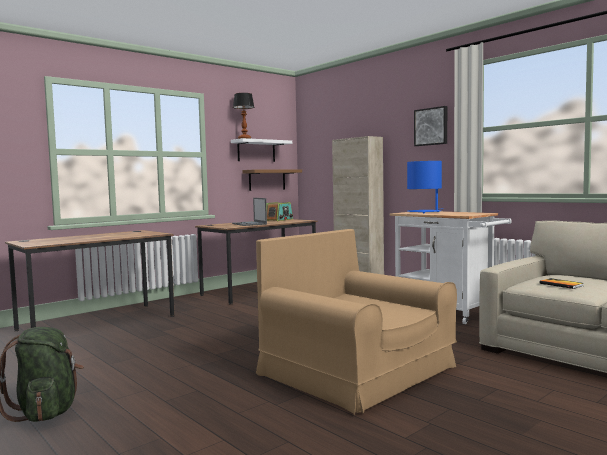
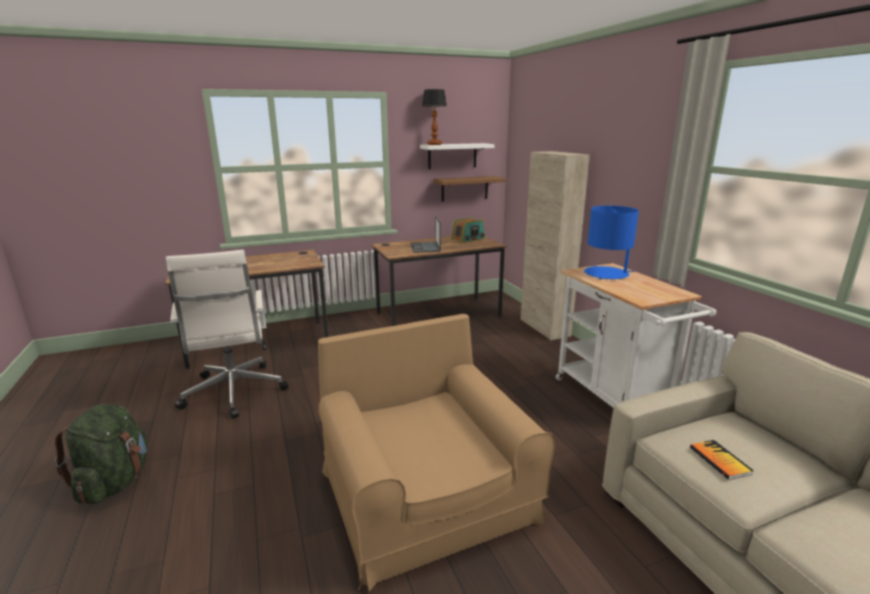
camera: 20 degrees right, 15 degrees up
(109, 351) = (234, 393): none -> white office chair
(431, 126) = (647, 151): picture -> none

